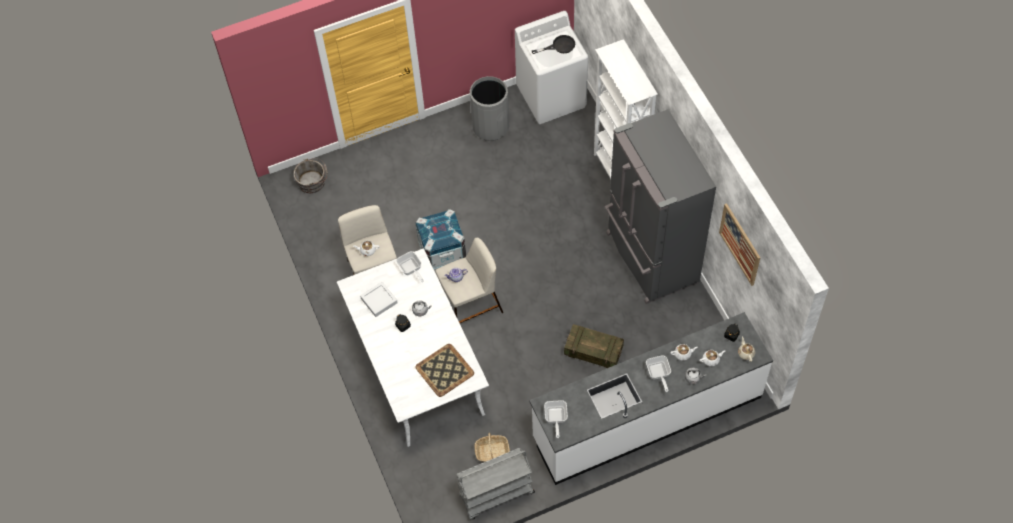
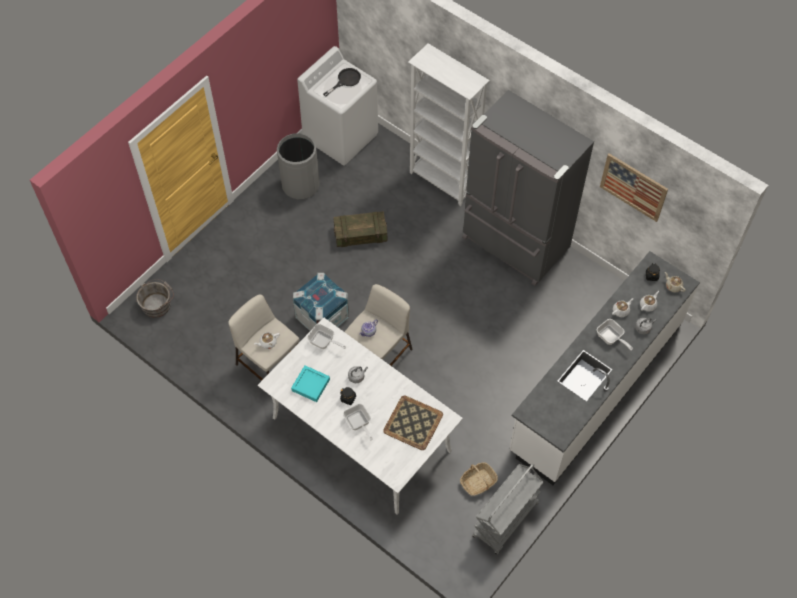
camera: 30 degrees left, 0 degrees up
(379, 300) = (310, 385): grey tray -> turquoise tray
(555, 418) = (546, 420): frying pan -> frying pan (358, 423)
(593, 351) = (514, 349): crate -> crate (360, 234)

